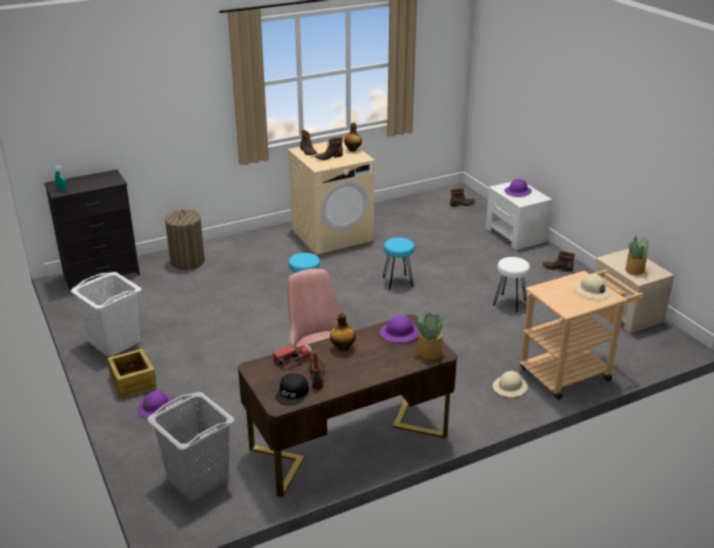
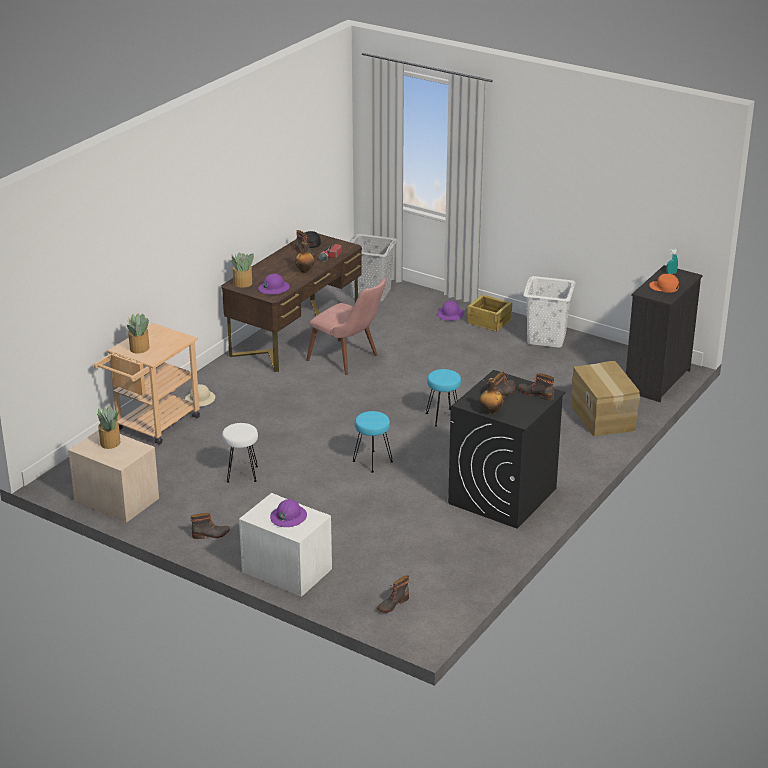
camera: 150 degrees right, 0 degrees up
(93, 181) = (664, 287): none -> orange cap
(187, 261) = (603, 417): laundry basket -> cardboard box
(332, 235) = (502, 496): beige washing machine -> black washing machine
(592, 291) = (139, 348): beige hard hat -> potted plant

